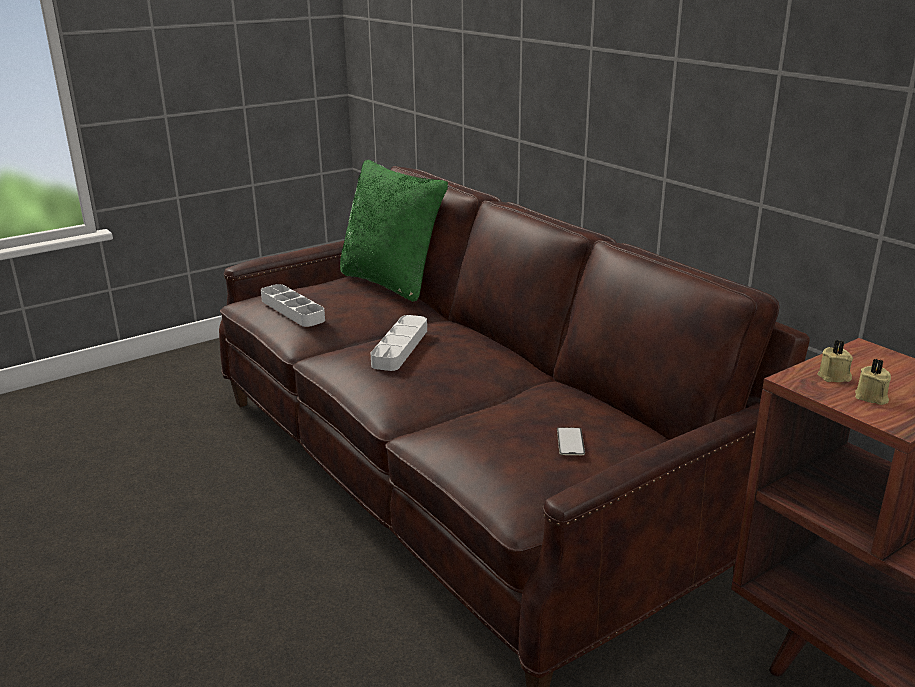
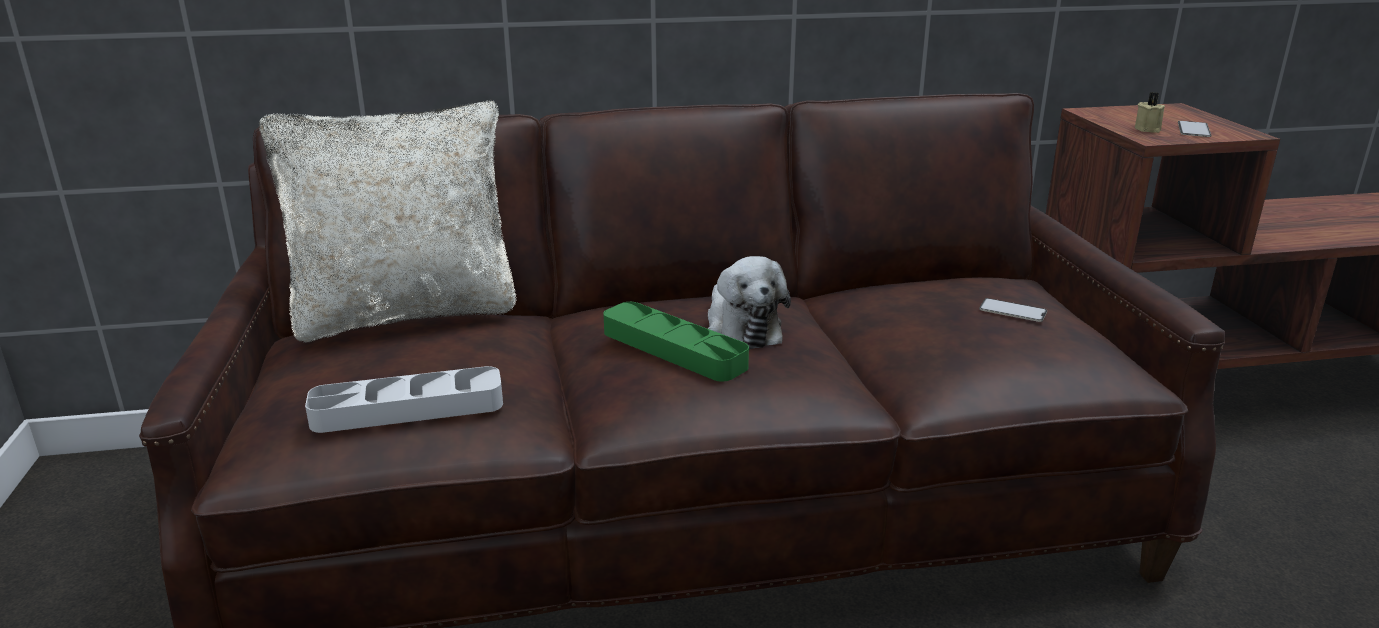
camera: 65 degrees left, 0 degrees up
(391, 286) = (410, 317): green pillow -> beige pillow
(400, 347) = (673, 349): grey tray -> green tray
(450, 360) = (741, 328): none -> plush toy
(871, 397) = (1193, 129): beige candle -> phone

